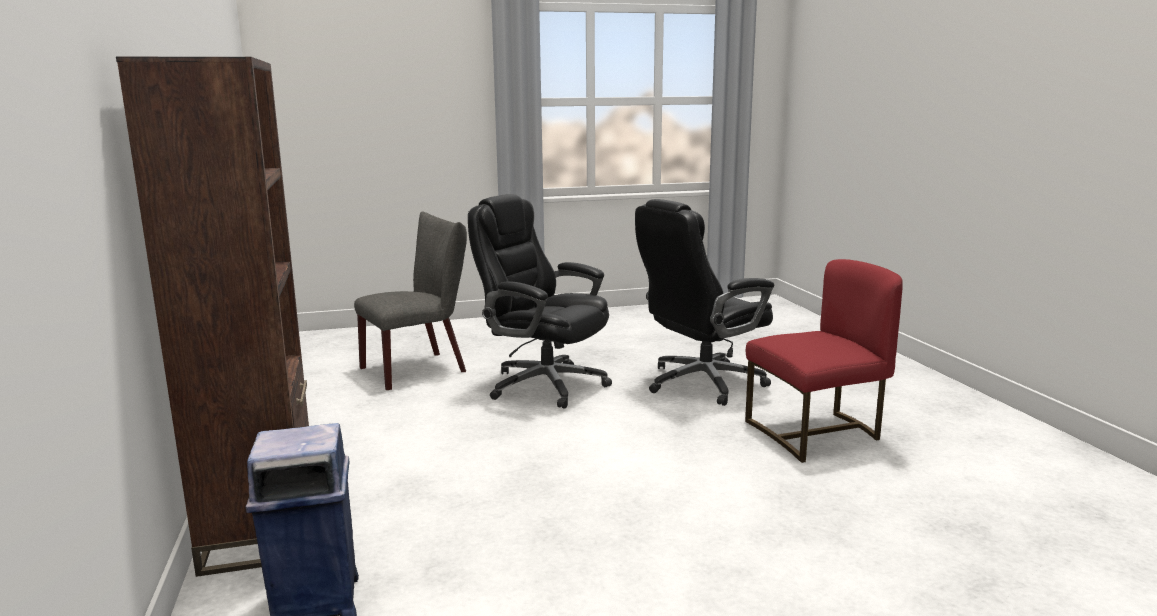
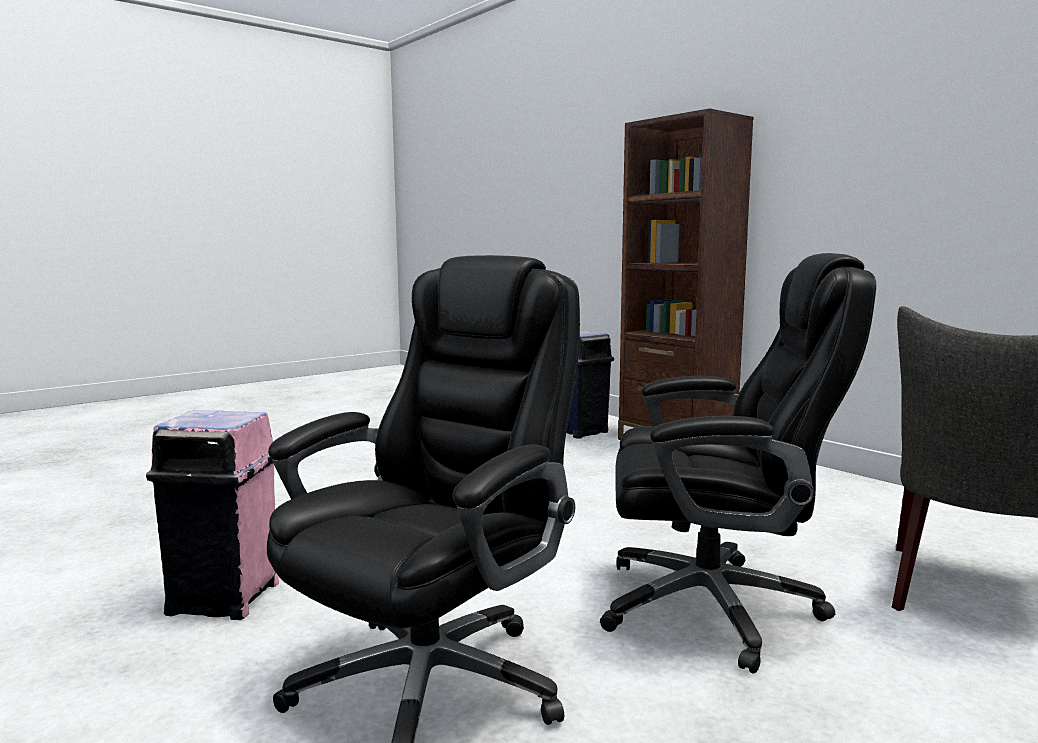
camera: 155 degrees right, 5 degrees down
(816, 433) = (226, 598): red chair -> pink trash can

